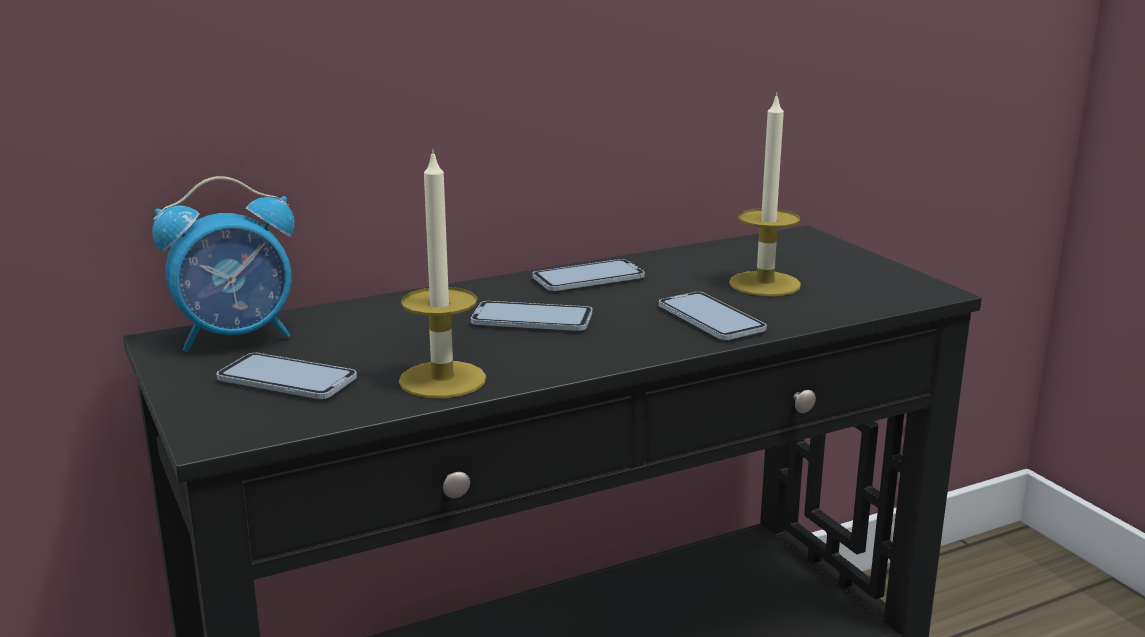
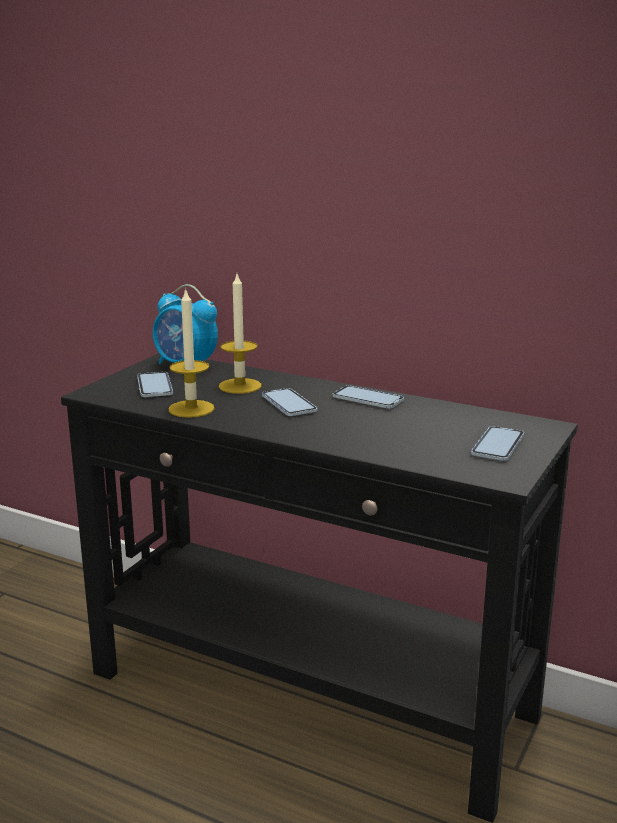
camera: 55 degrees right, 0 degrees up
(711, 319) = (354, 437): phone -> phone (498, 445)
(764, 284) = (435, 436): candle -> candle (240, 386)

